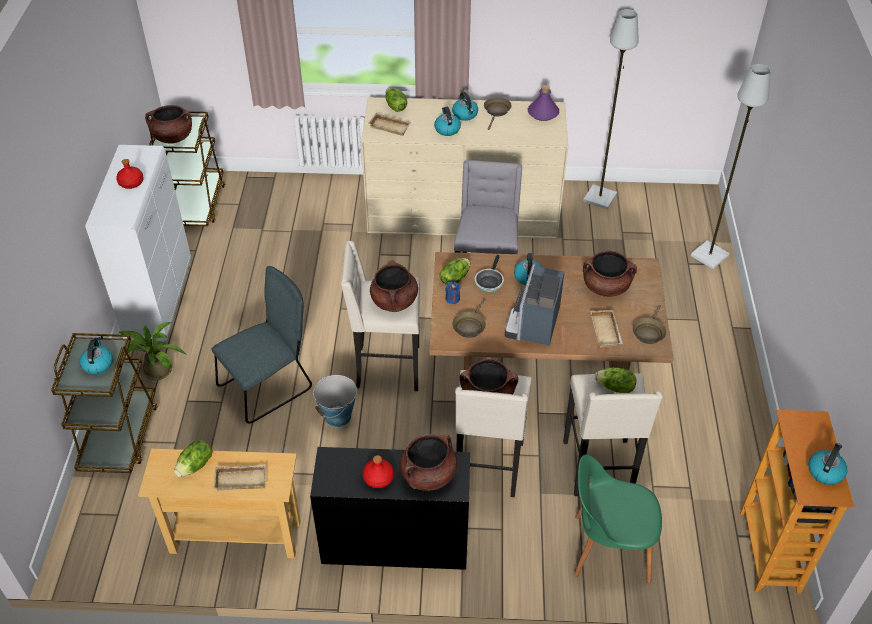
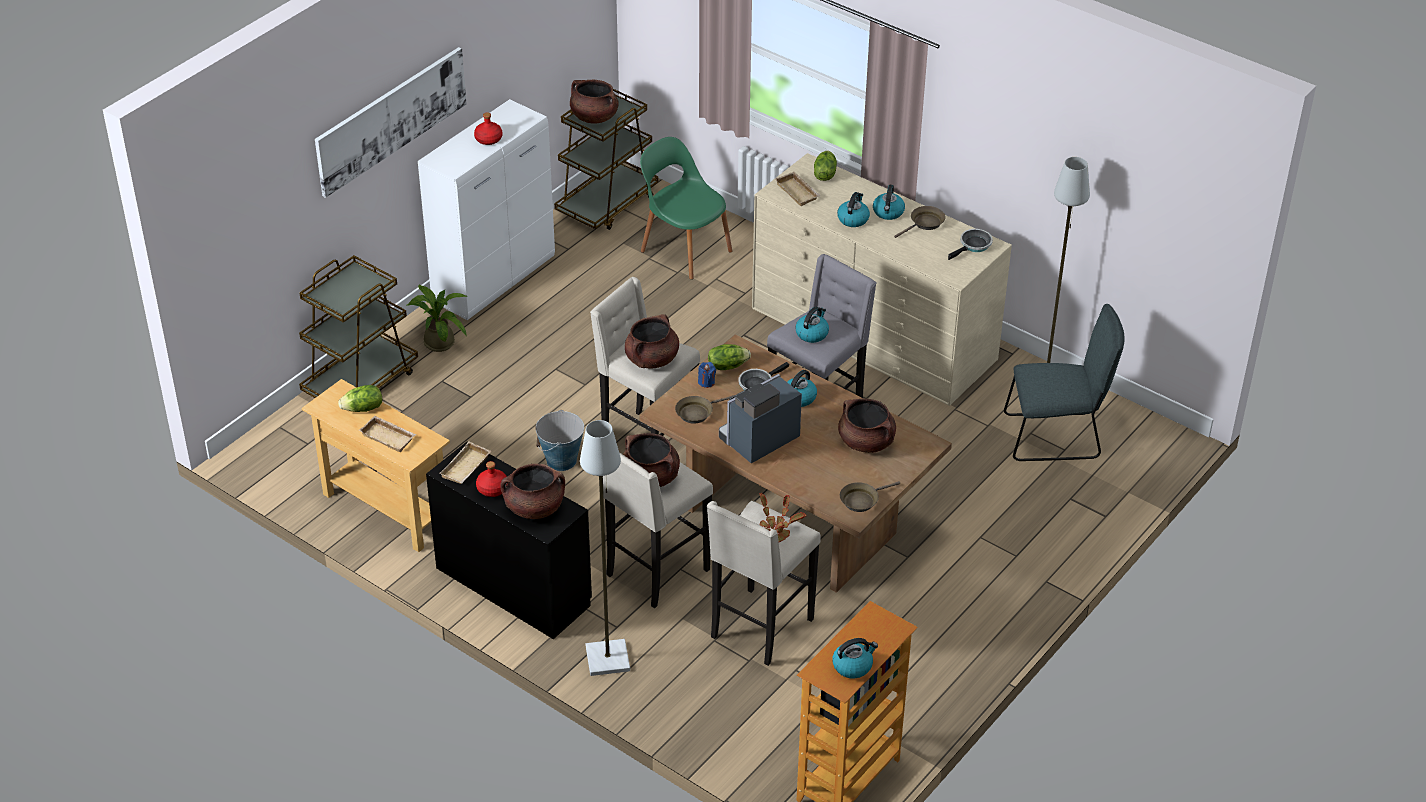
camera: 35 degrees right, 5 degrees down
(57, 197) = (391, 120): none -> picture
(98, 363) = (354, 291): kettle -> kettle (812, 333)
(269, 386) = (524, 404): grey chair -> grey chair (1056, 437)
(543, 113) = (974, 246): purple bottle -> frying pan
(607, 331) = (821, 479): beige tray -> beige tray (466, 468)
(608, 548) = (698, 693): green chair -> green chair (684, 250)
(615, 387) = (776, 528): lettuce -> potted plant
(709, 255) = (1105, 502): grey floor lamp -> grey floor lamp (608, 658)

